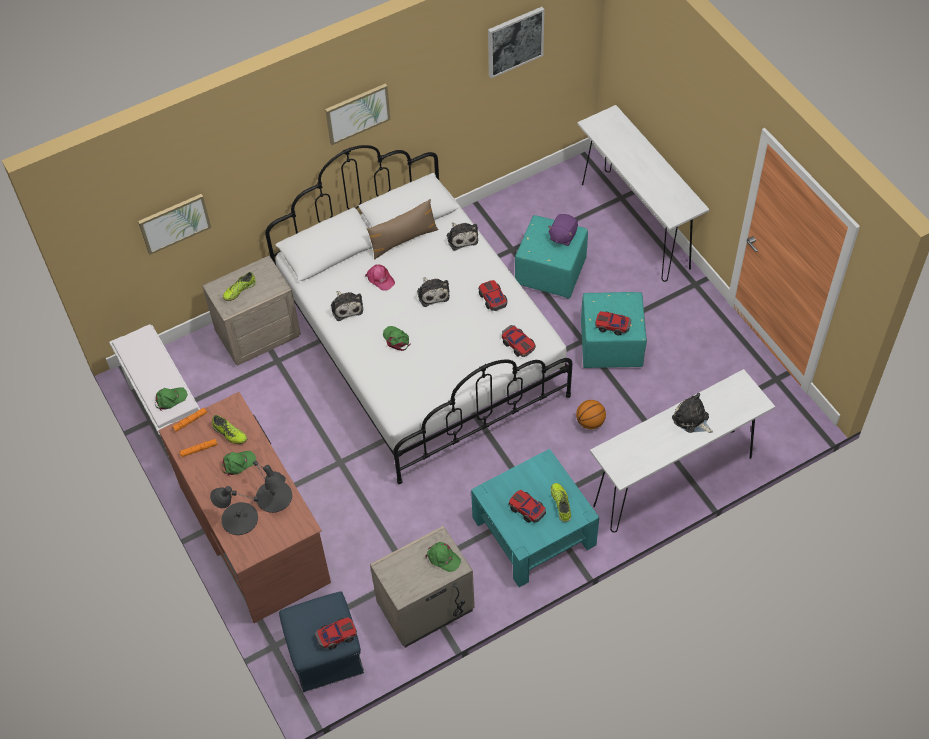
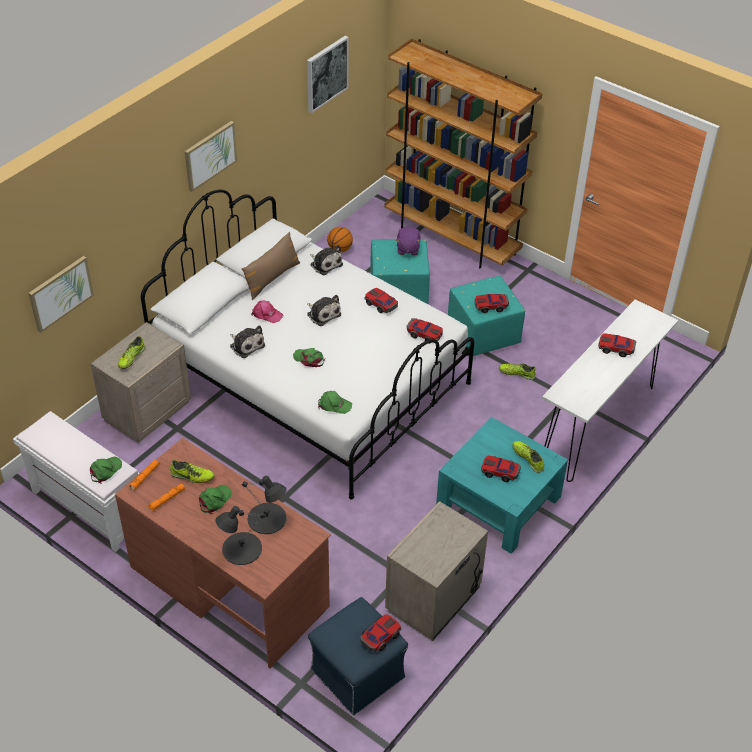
camera: 25 degrees left, 10 degrees down
(443, 558) = (454, 529): green cap -> green cap (334, 405)
(590, 422) = (499, 399): basketball -> basketball (340, 249)
(622, 399) = (517, 373): none -> shoe
(635, 225) = (452, 238): white console table -> brown bookcase
(692, 419) = (616, 348): plush toy -> toy car

